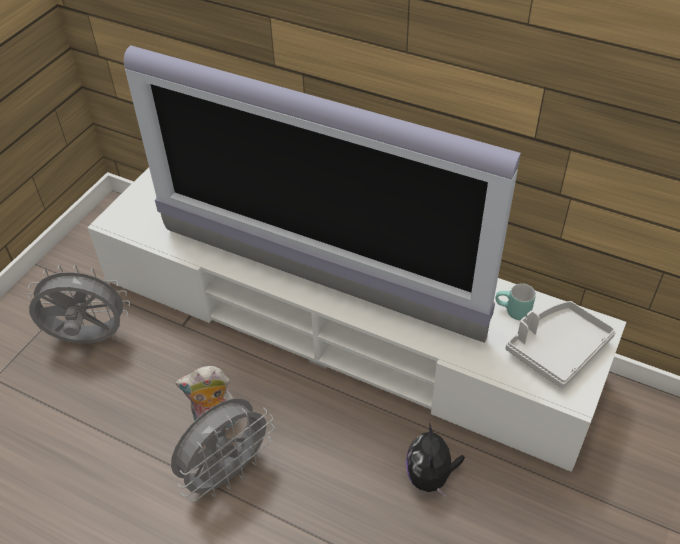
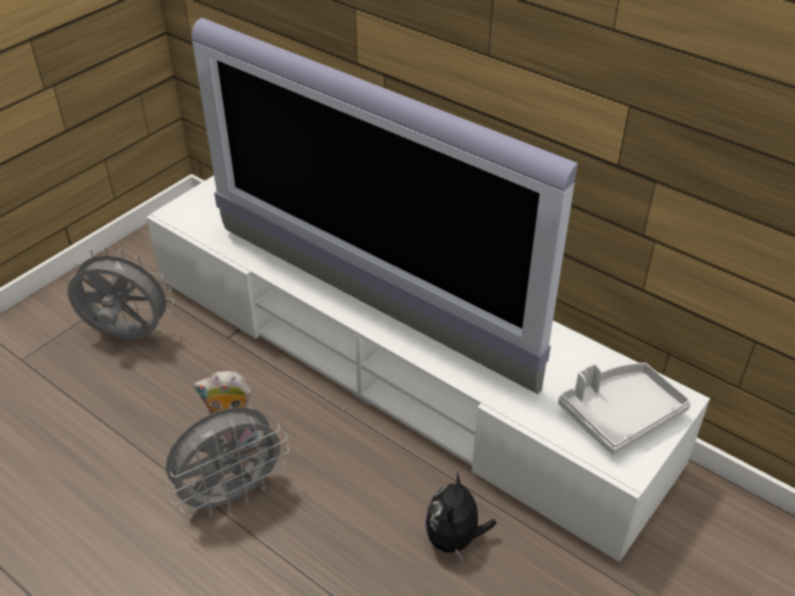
camera: 10 degrees right, 5 degrees down
(512, 312) = (578, 368): turquoise mug -> none

